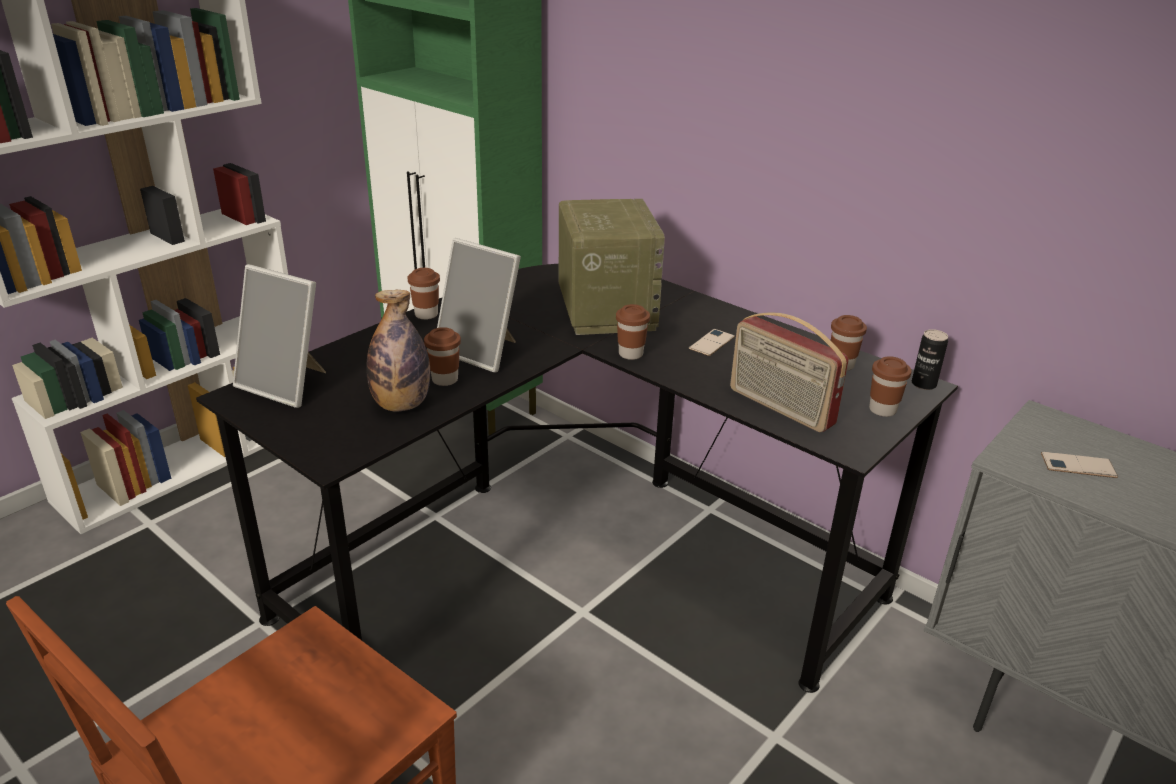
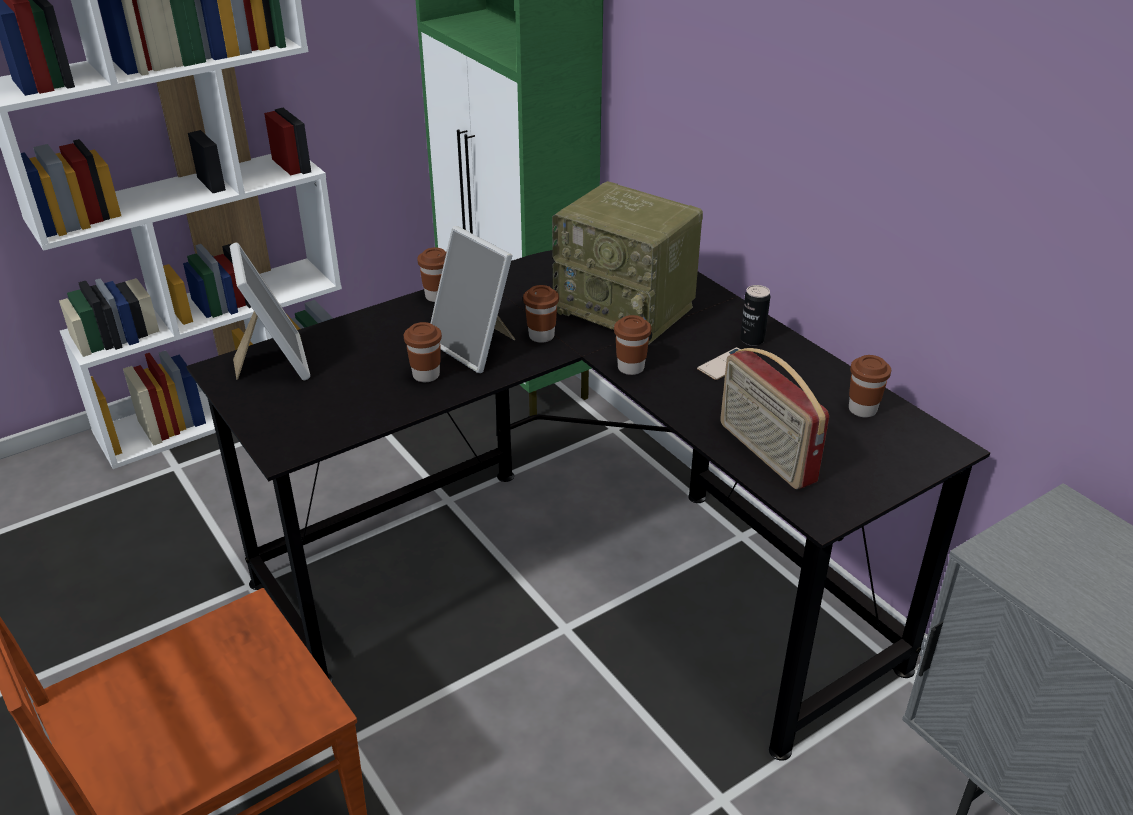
camera: 15 degrees right, 5 degrees up
(287, 385) = (273, 362): picture frame -> picture frame turned 150 degrees counterclockwise
(401, 405) = (372, 399): bottle -> none
(605, 309) = (627, 309): radio -> radio turned 120 degrees clockwise
(882, 410) = (882, 471): brown cup -> brown cup (541, 336)
(923, 384) = (948, 446): can -> can (752, 340)
(1078, 465) = (1076, 574): phone -> none

